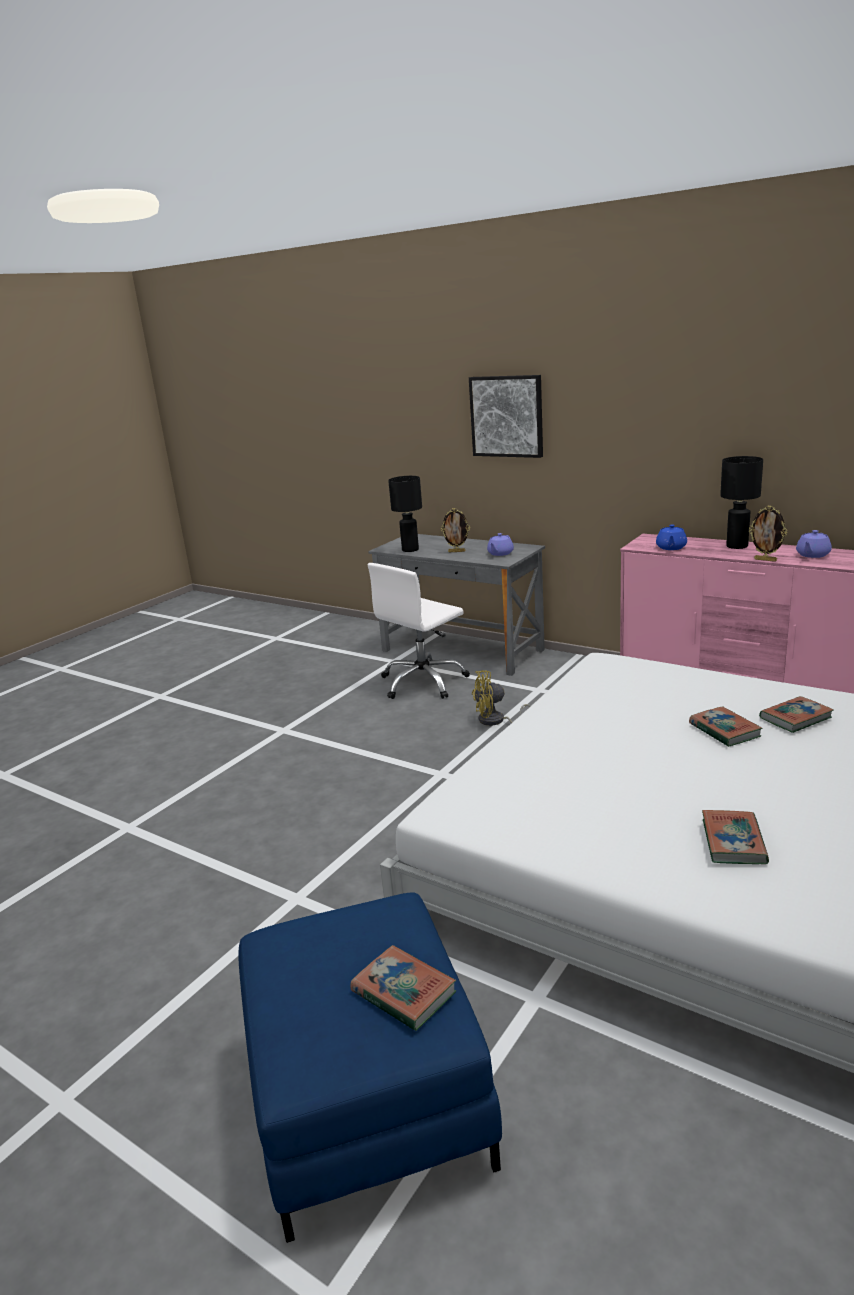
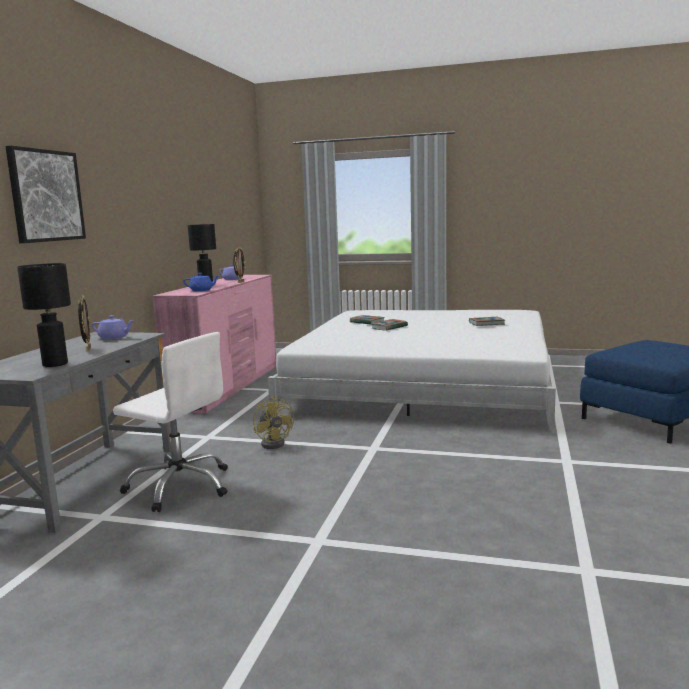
camera: 110 degrees left, 10 degrees down
(403, 992) = (648, 343): book -> none

